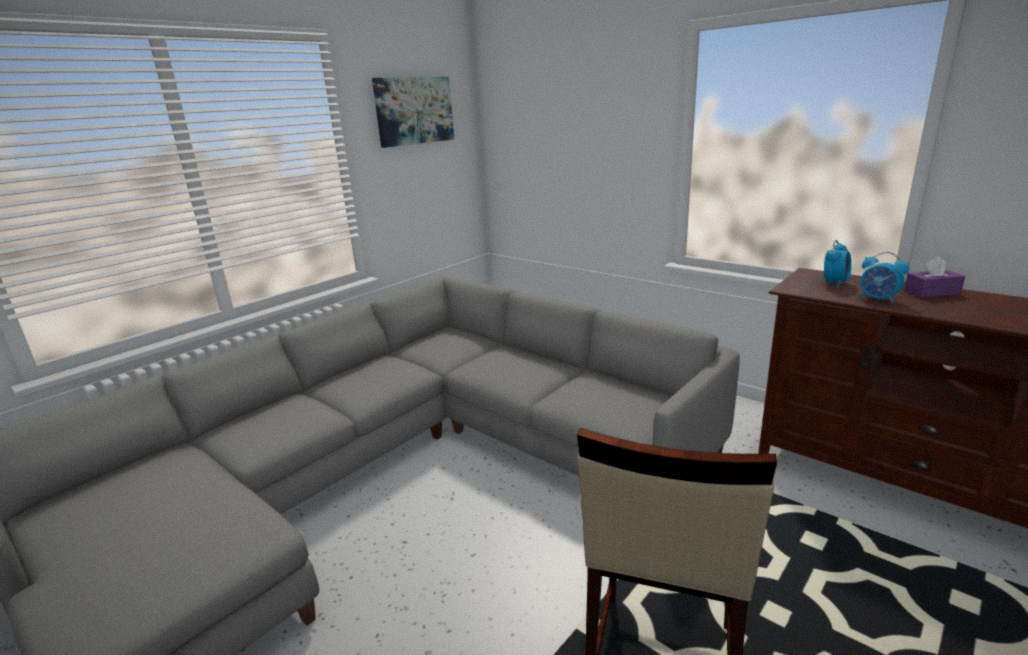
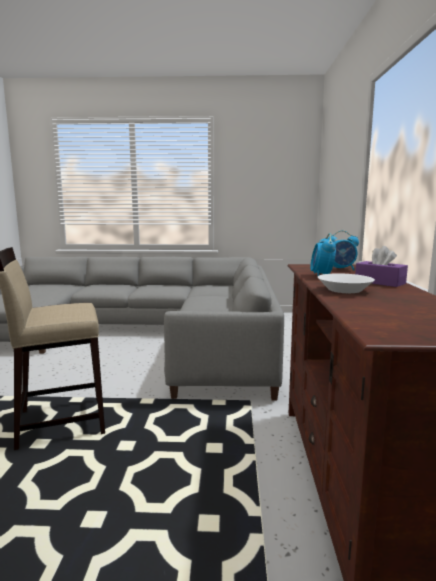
camera: 50 degrees right, 10 degrees down
(414, 111) = (264, 159): picture -> none
(977, 313) = (345, 290): none -> white bowl

